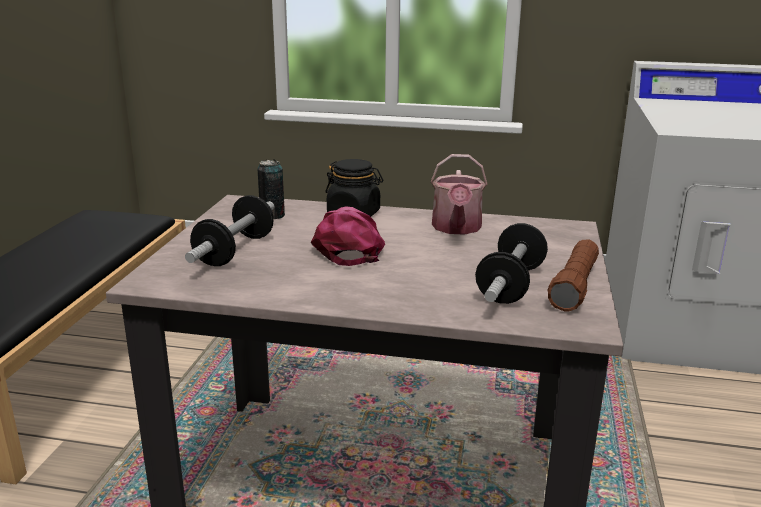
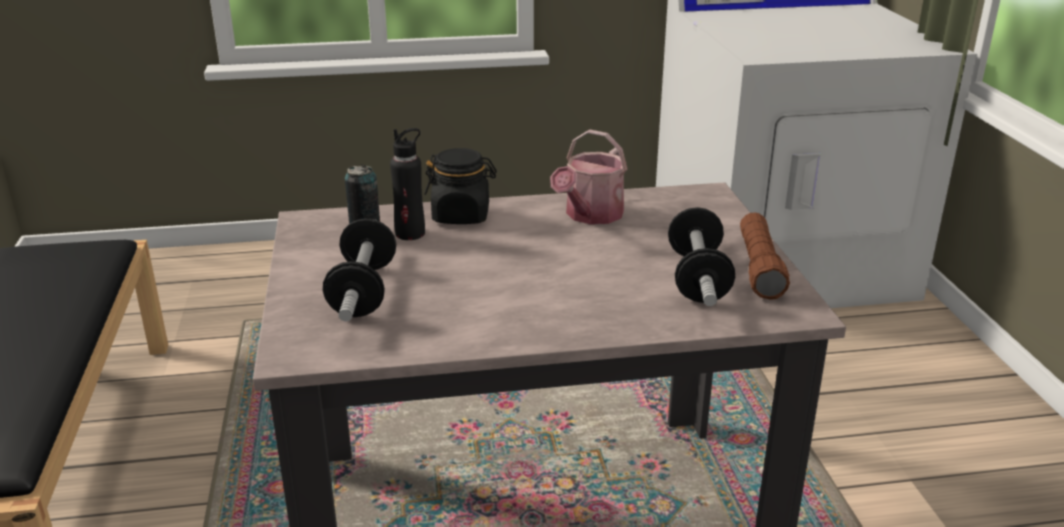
camera: 20 degrees left, 5 degrees up
(305, 220) = (410, 233): none -> black bottle
(349, 247) = (493, 262): pink cap -> none
(456, 228) = (590, 215): watering can -> watering can turned 45 degrees clockwise

